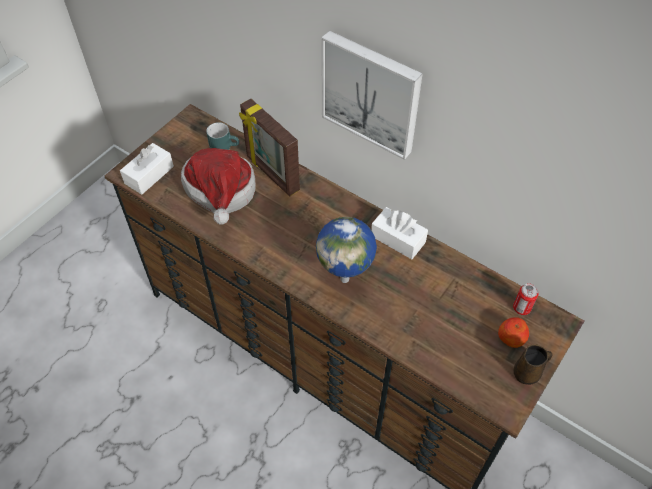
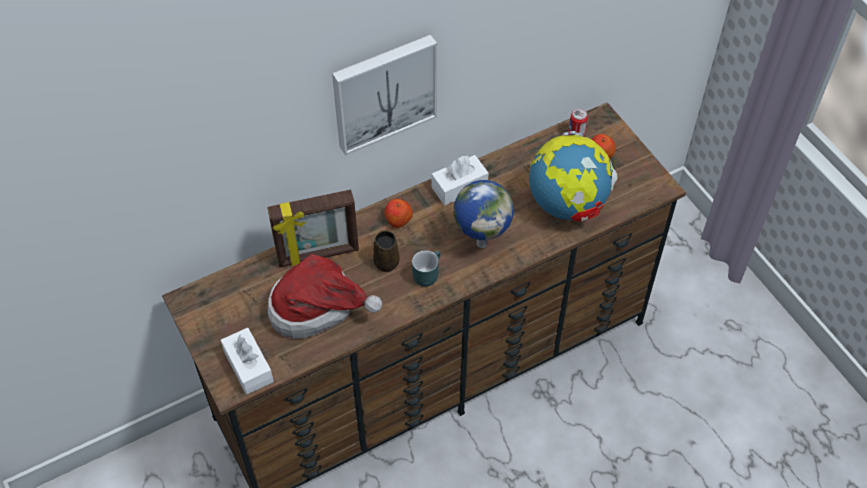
camera: 65 degrees left, 0 degrees up
(224, 146) = (252, 283): turquoise mug -> turquoise mug (426, 273)
(336, 210) = (398, 219): none -> apple
(431, 331) = (567, 204): none -> globe
(527, 373) = (636, 160): brown mug -> brown mug (386, 261)

